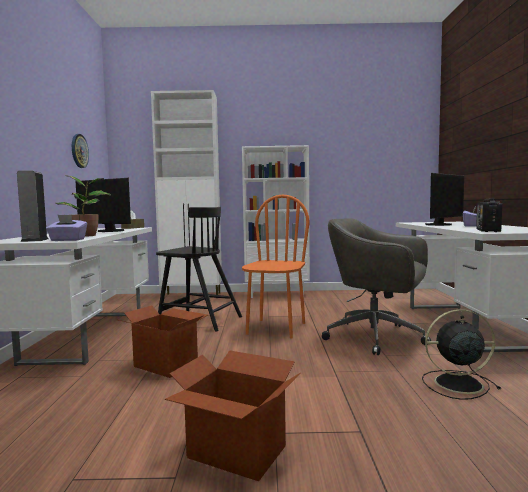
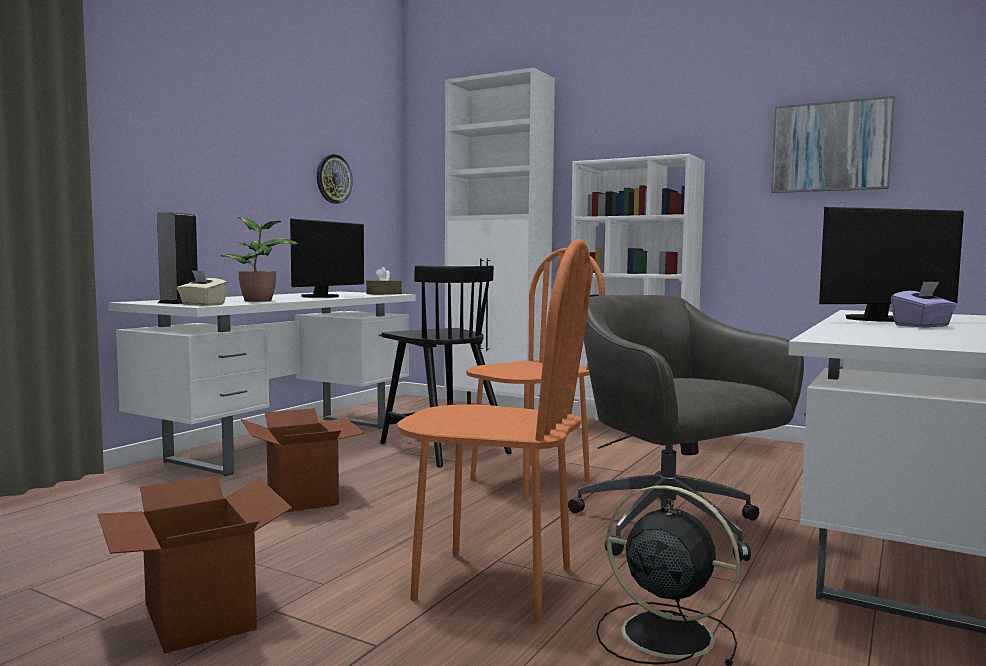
camera: 30 degrees right, 0 degrees up
(67, 240) = (202, 305): purple tissue box -> beige tissue box
(108, 231) = (323, 297): monitor -> monitor turned 120 degrees counterclockwise
(354, 383) = (493, 584): none -> orange chair
(364, 145) = (830, 147): none -> picture
(488, 230) = (856, 336): radio -> none

